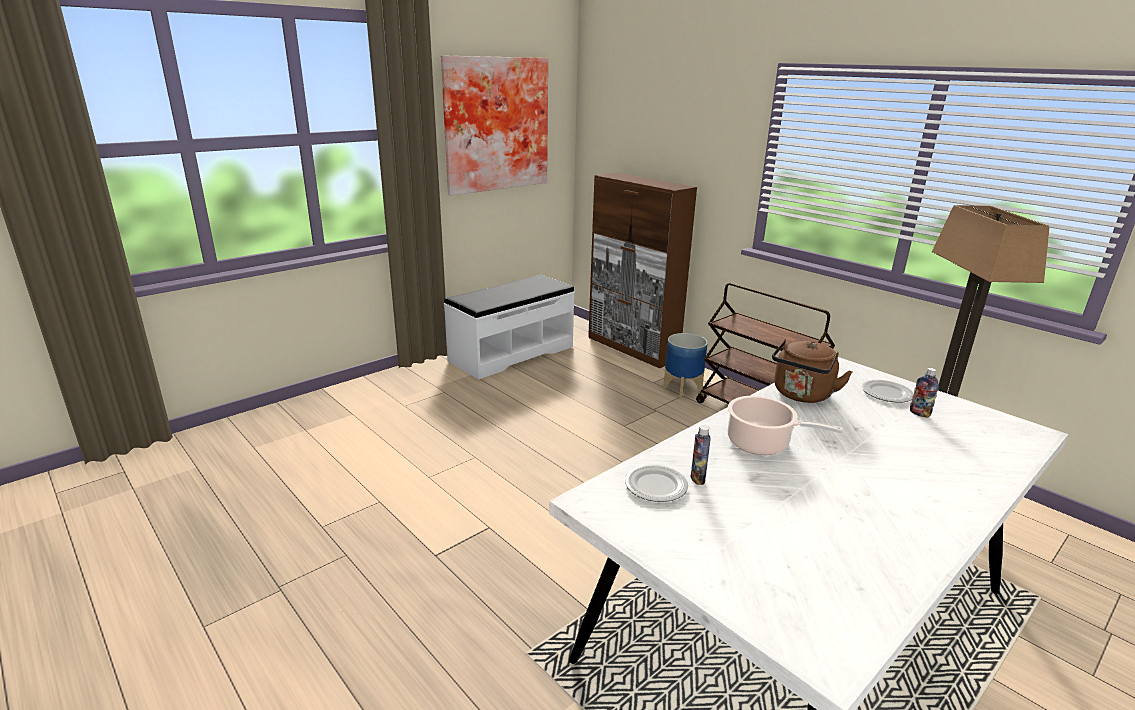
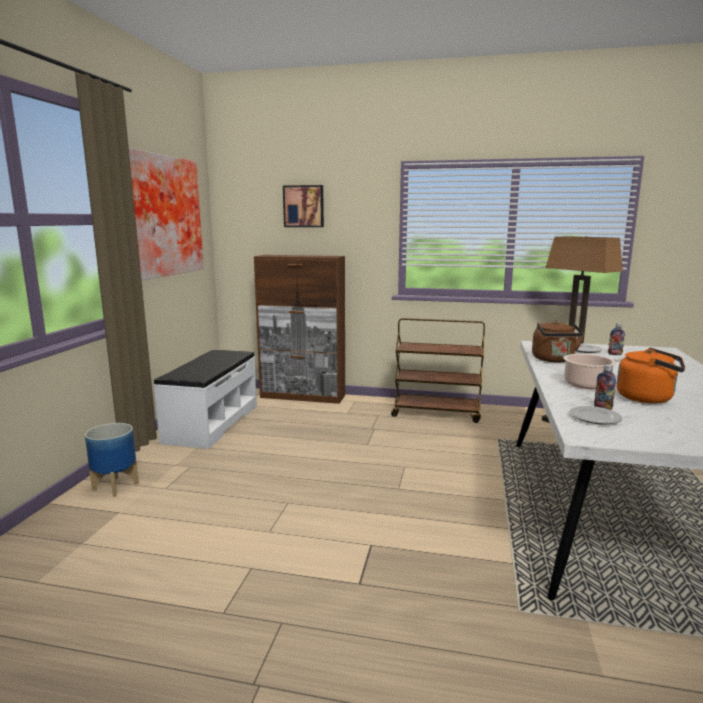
camera: 35 degrees left, 10 degrees down
(662, 117) = (304, 206): none -> picture
(681, 389) = (372, 412): planter -> planter (115, 486)
(791, 489) = (648, 398): none -> orange kettle

